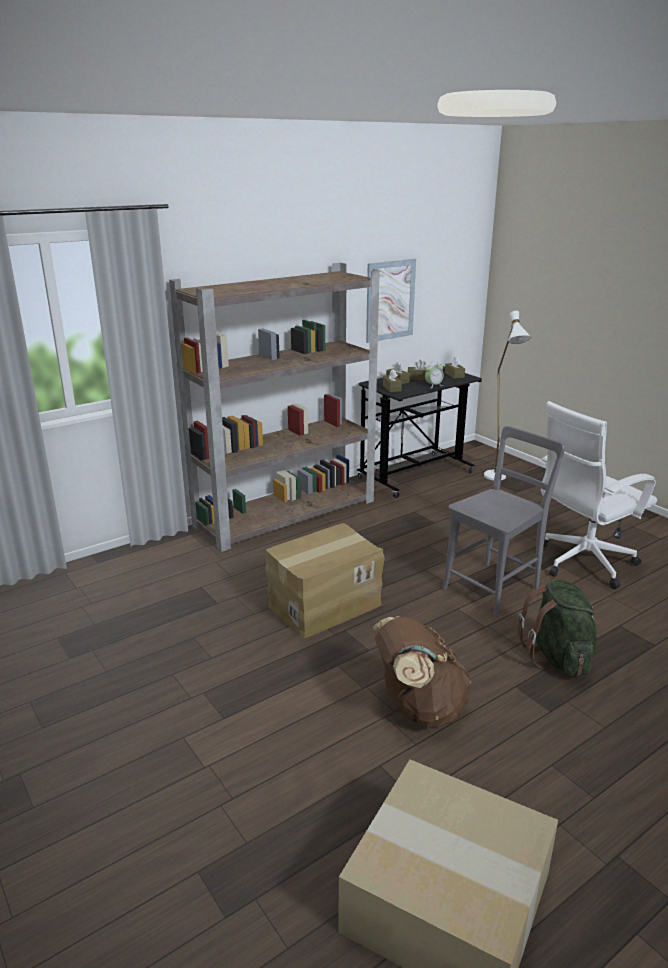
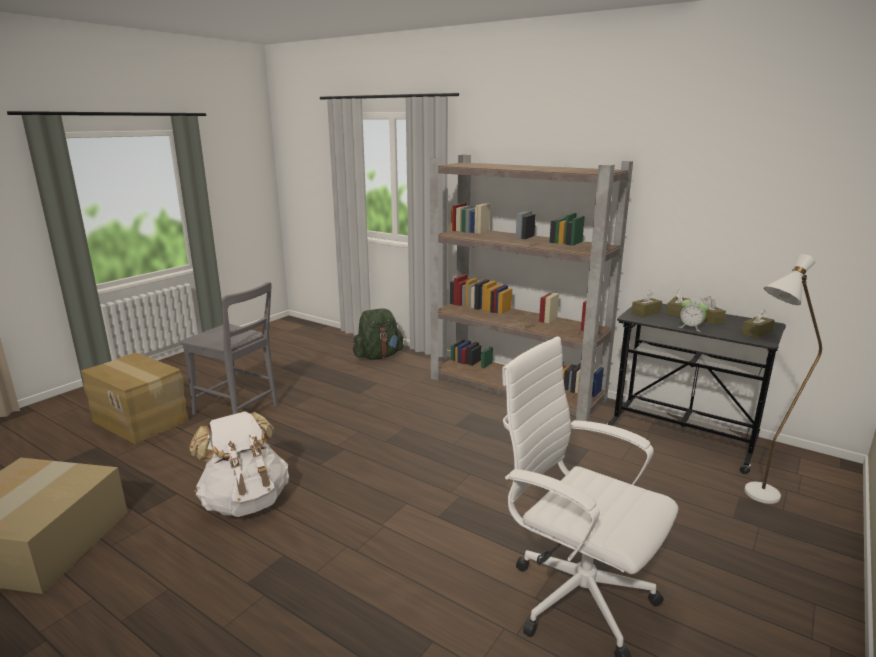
camera: 70 degrees right, 5 degrees down
(324, 605) = (377, 433): cardboard box -> cardboard box (141, 420)
(390, 300) = (708, 217): picture -> none
(418, 707) = (245, 501): brown backpack -> white backpack
(494, 586) = (464, 523): grey chair -> grey chair (239, 411)
(558, 657) = (342, 583): green backpack -> green backpack (378, 356)

